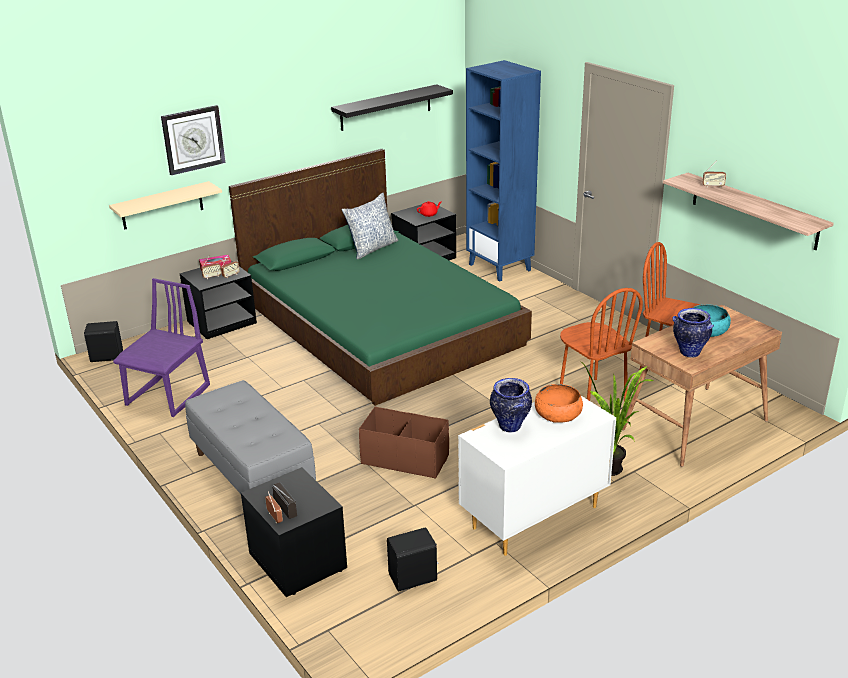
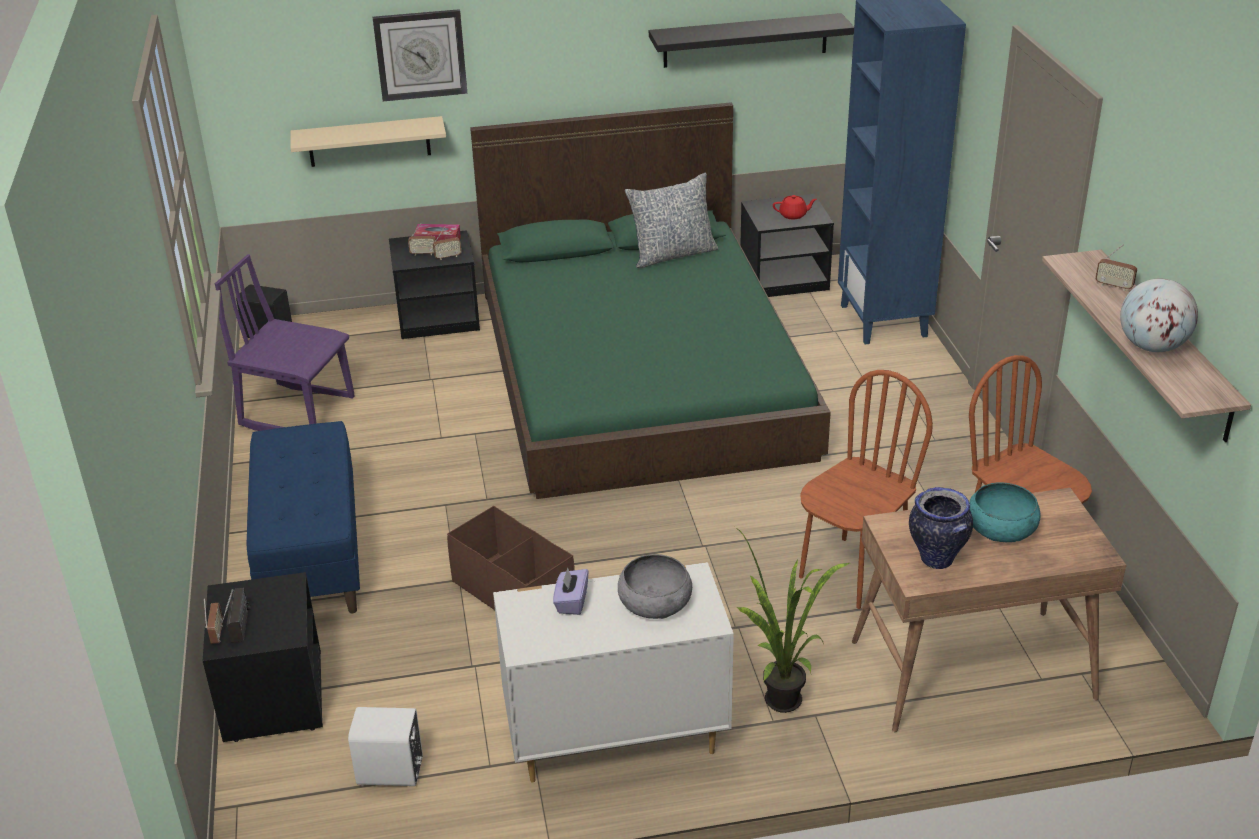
camera: 25 degrees right, 5 degrees up
(169, 396) = (298, 411): purple chair -> purple chair turned 120 degrees counterclockwise
(252, 475) = (310, 555): grey bench -> blue bench
(414, 578) = (391, 773): black speaker -> white speaker
(510, 427) = (571, 602): vase -> purple tissue box
(558, 414) = (655, 602): orange bowl -> grey bowl
(592, 396) = (852, 573): brown chair -> brown chair turned 135 degrees counterclockwise
(761, 208) = (1152, 347): none -> globe

